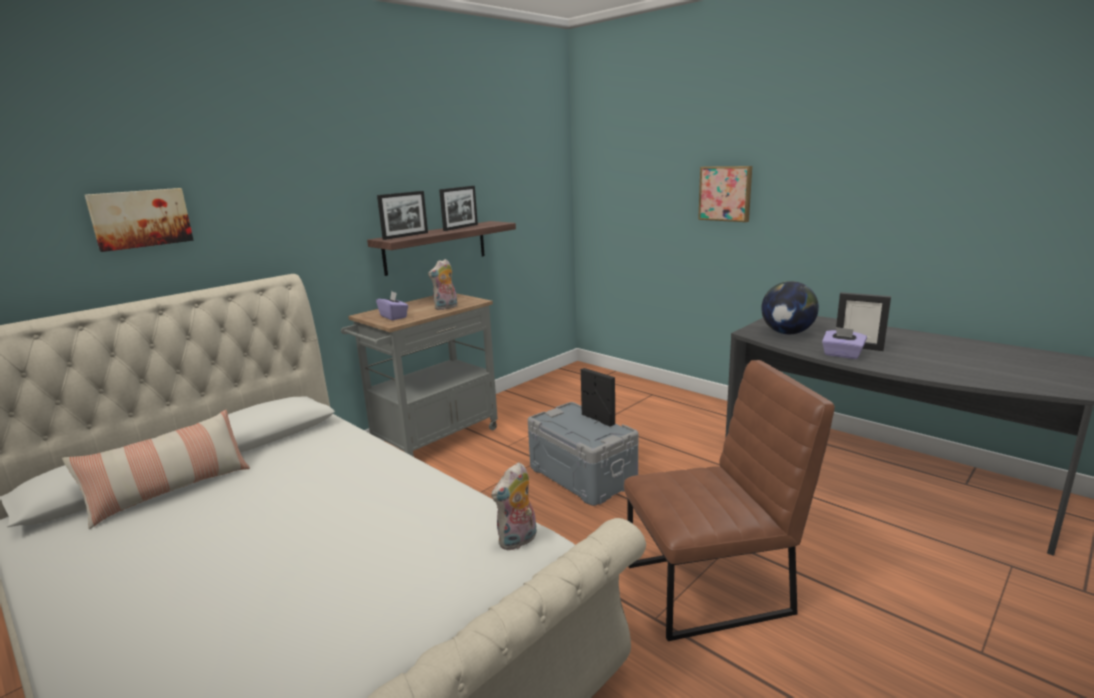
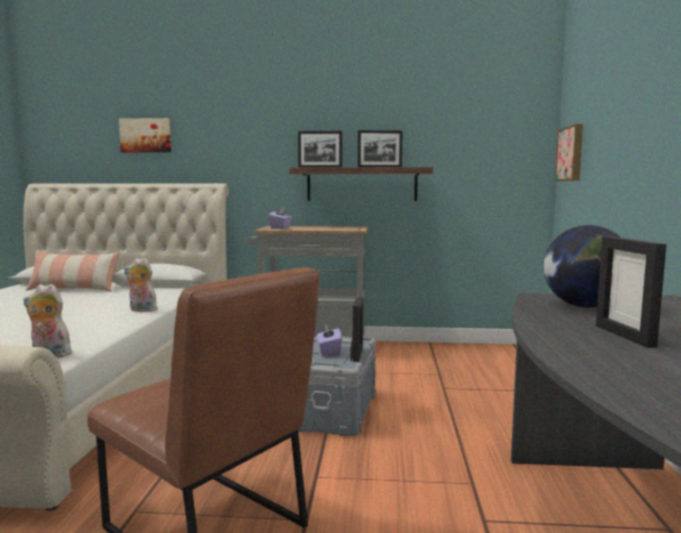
camera: 50 degrees right, 10 degrees down
(446, 308) = (323, 229): plush toy -> plush toy (141, 310)
(725, 193) = (650, 125): picture -> picture (571, 154)
(842, 355) = (562, 332): purple tissue box -> purple tissue box (329, 352)

